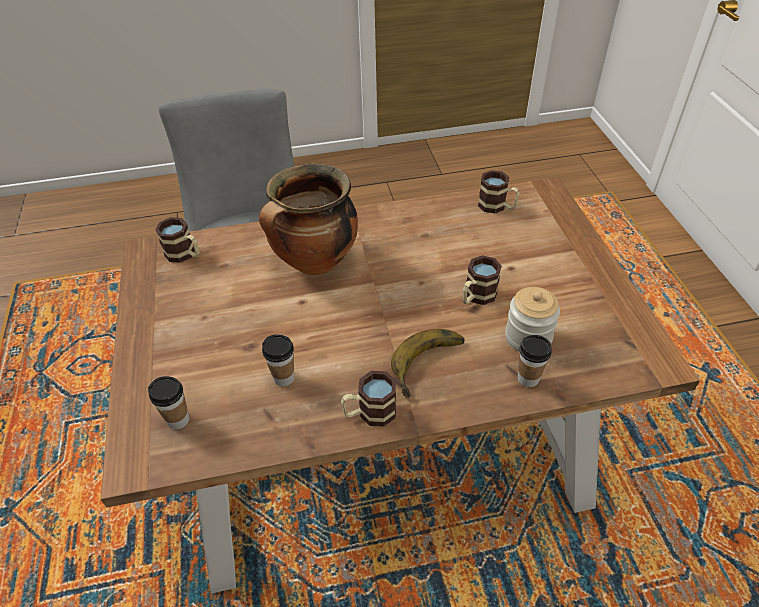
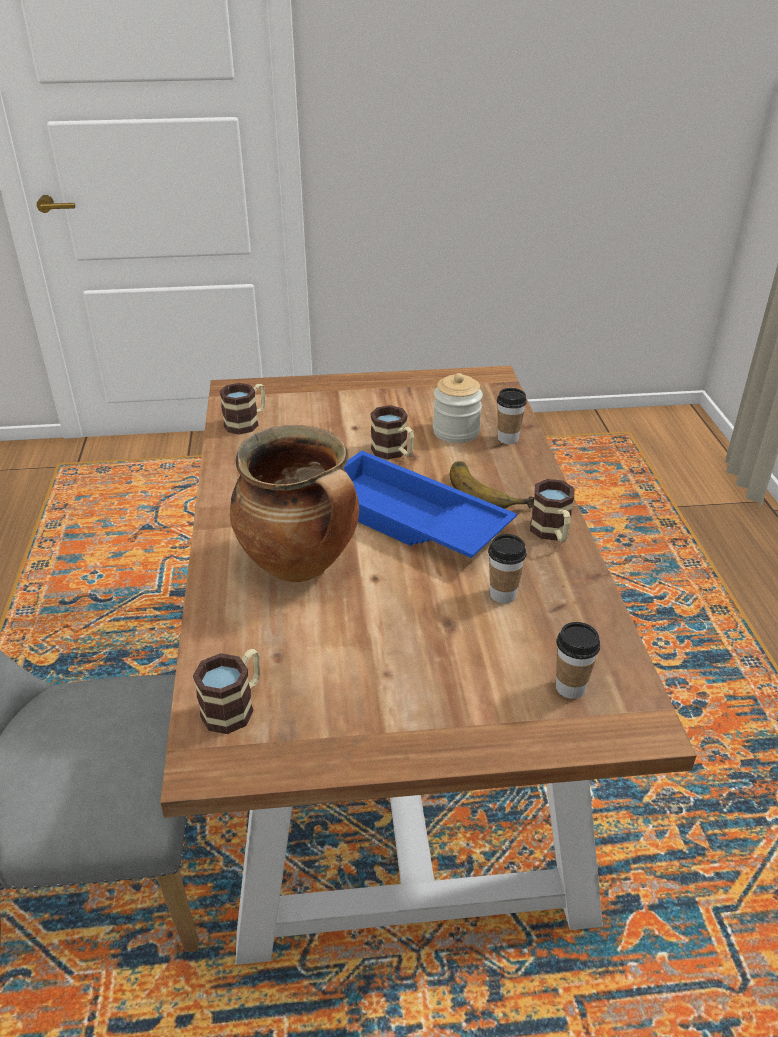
camera: 85 degrees left, 10 degrees down
(376, 314) = (408, 520): none -> blue tray

